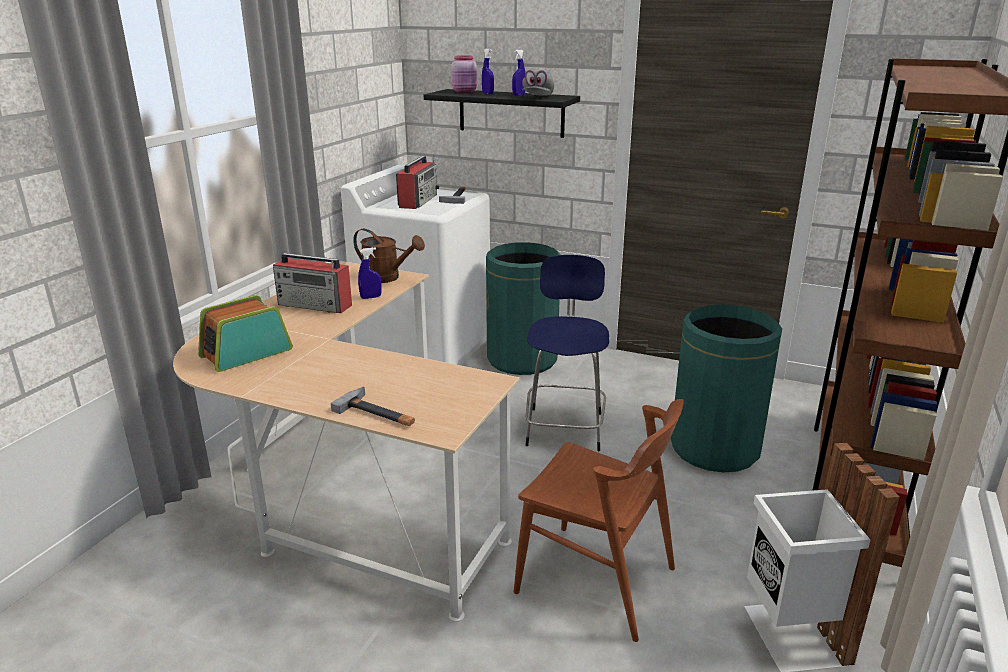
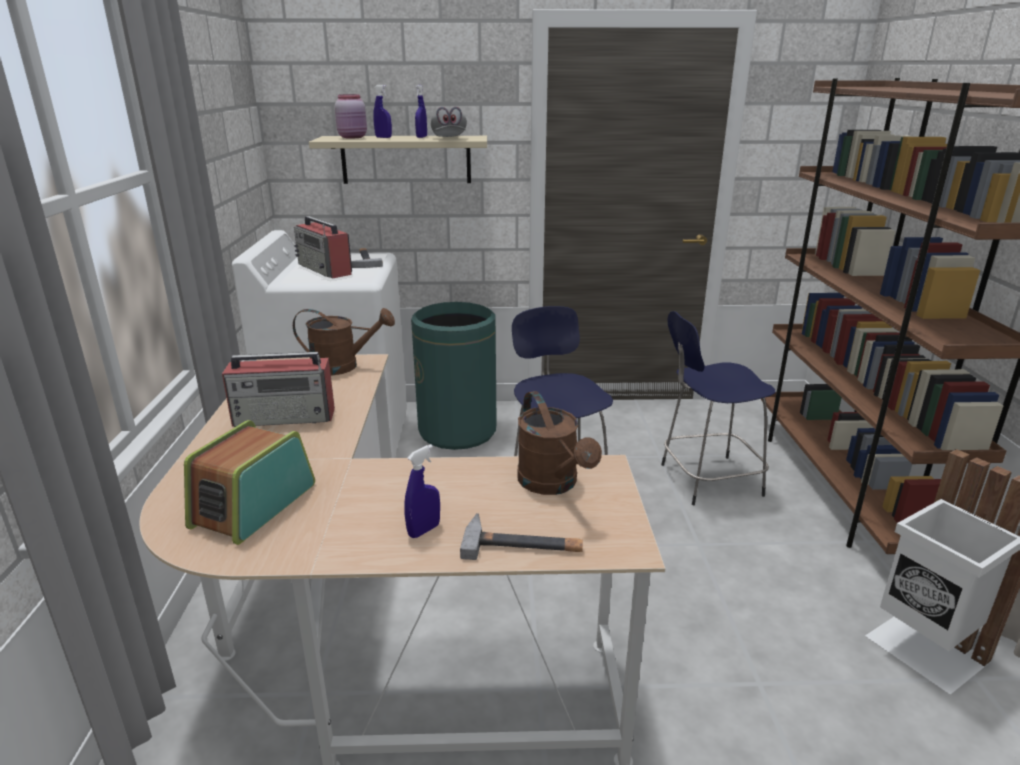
camera: 25 degrees left, 0 degrees up
(371, 297) = (348, 393): blue spray bottle -> blue spray bottle (424, 530)
(418, 201) = (325, 269): radio -> radio turned 150 degrees clockwise
(441, 383) = (553, 484): none -> brown watering can
(511, 113) = (406, 159): black shelf -> beige shelf
(596, 580) = (722, 658): brown chair -> none
(714, 448) = (707, 480): green trash can -> blue stool

